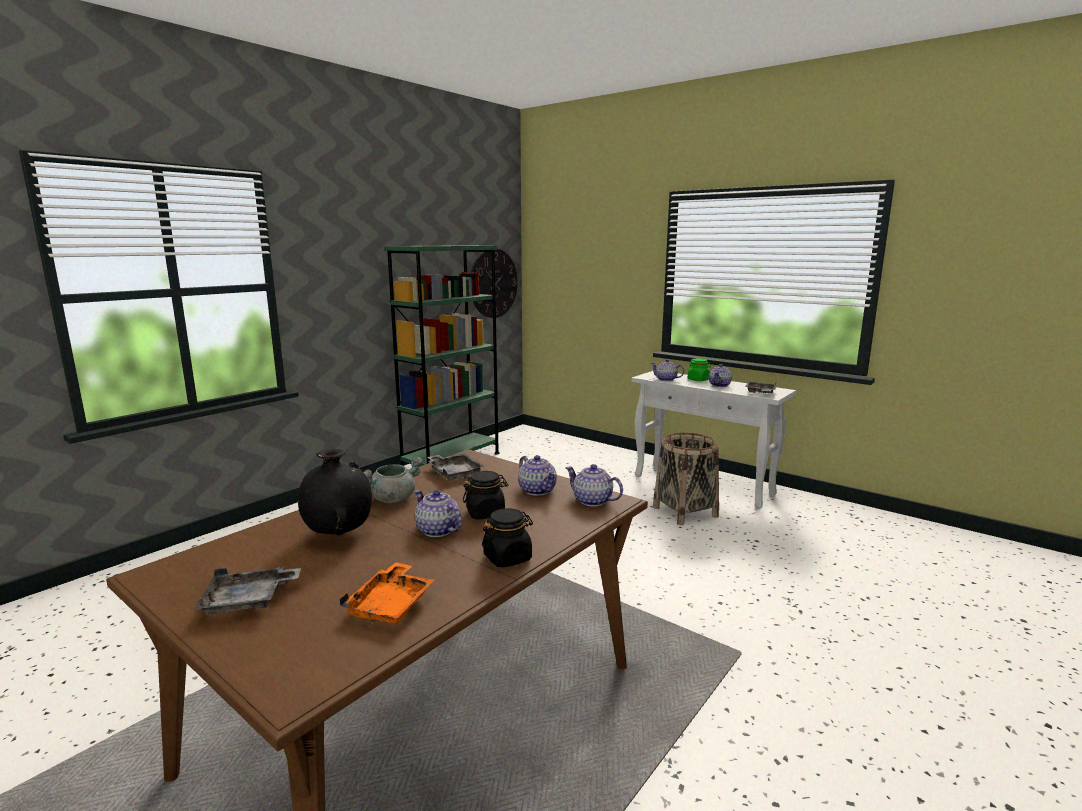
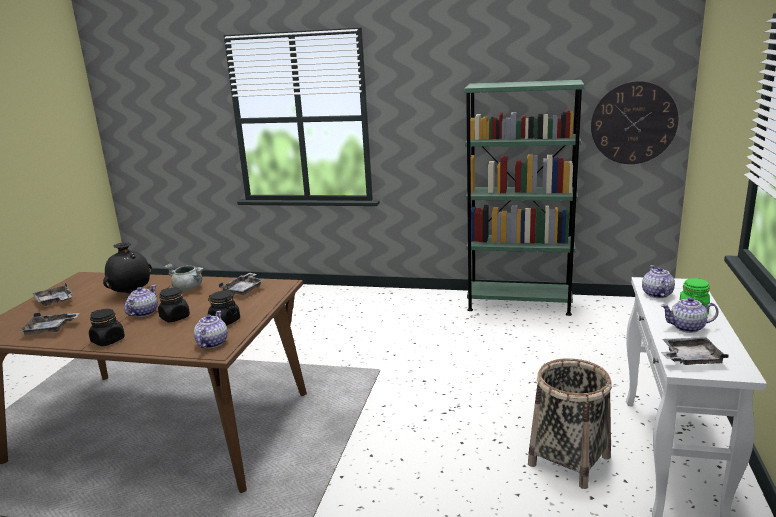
camera: 65 degrees right, 5 degrees up
(391, 605) = (50, 329): orange tray -> grey tray
(537, 490) = (224, 321): teapot -> black jar

